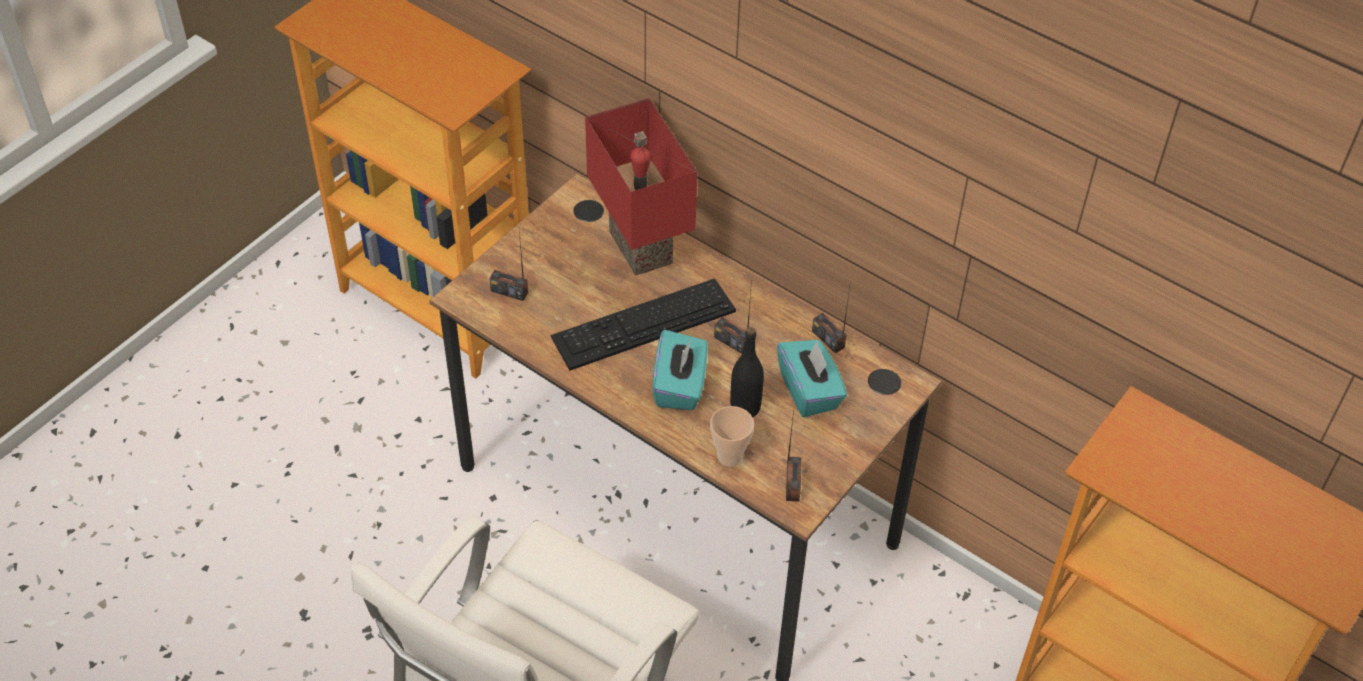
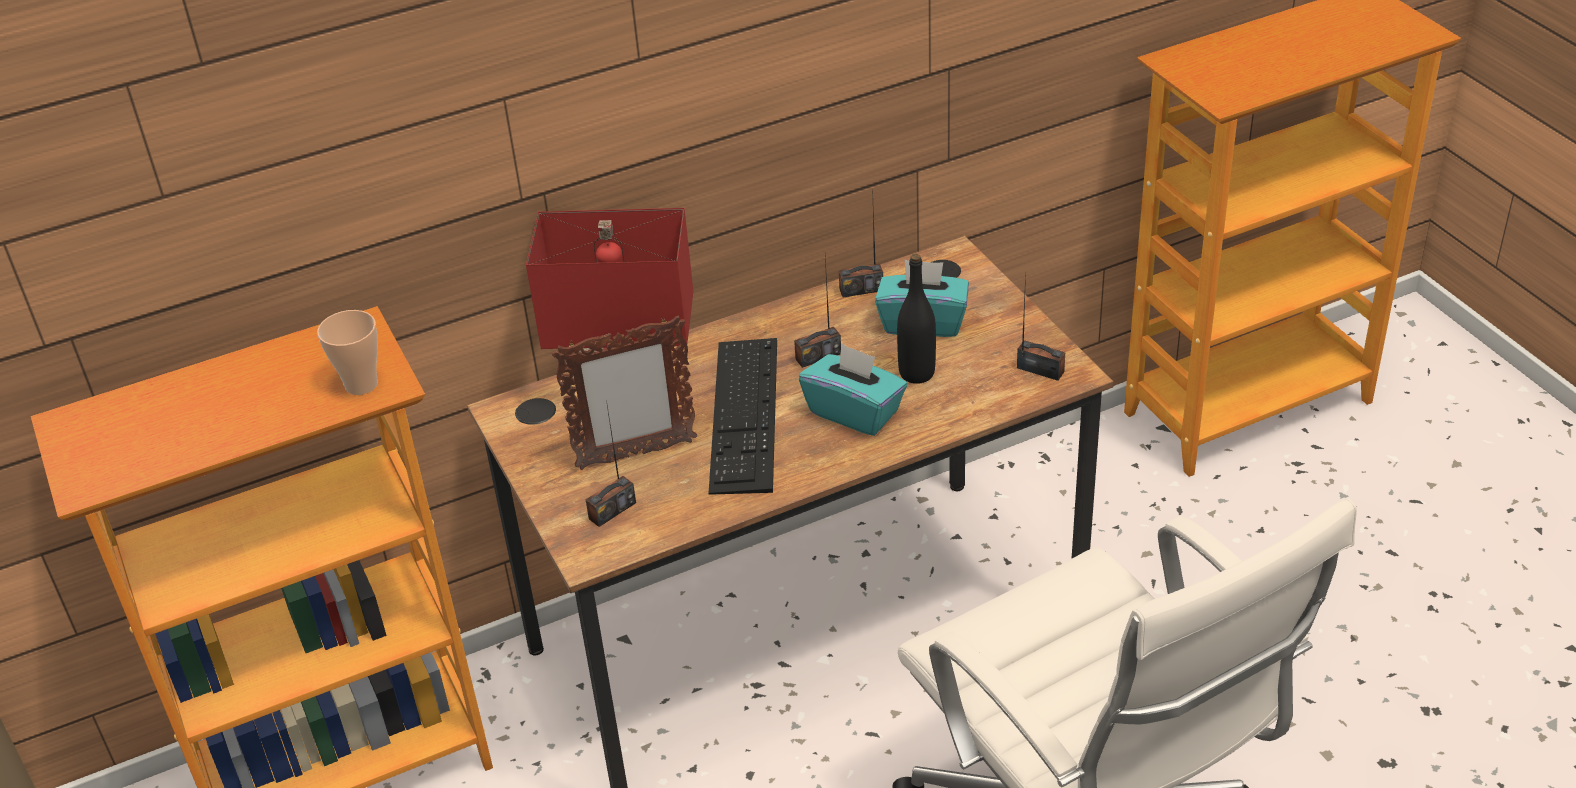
camera: 60 degrees left, 10 degrees down
(570, 281) = (635, 455): none -> picture frame
(730, 456) = (976, 403): cup -> cup (361, 385)

